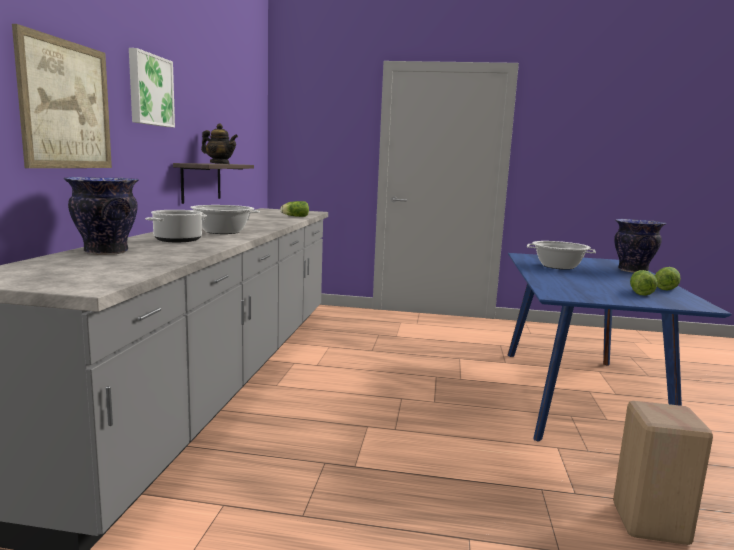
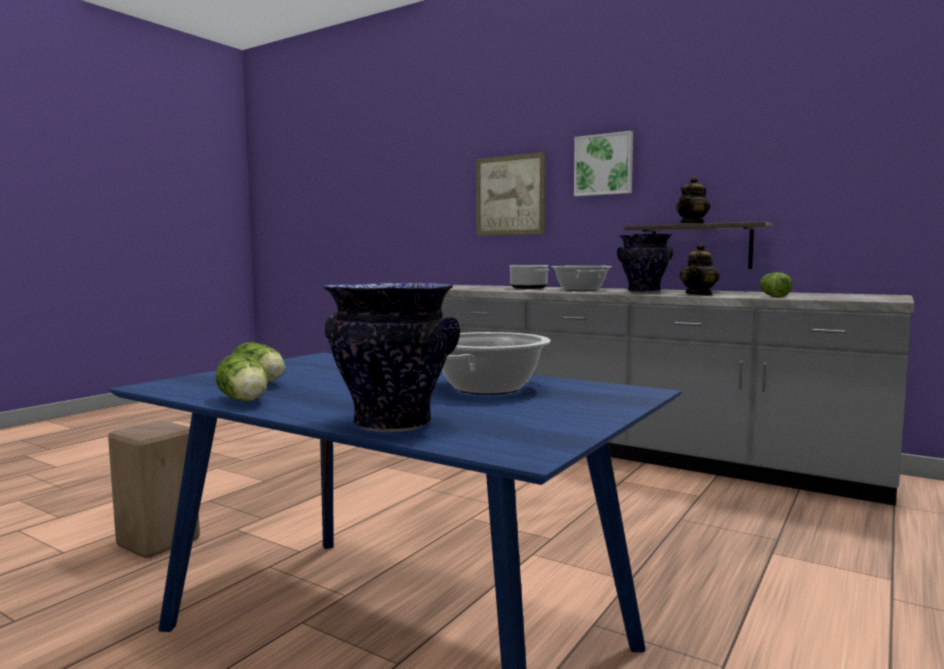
camera: 115 degrees right, 5 degrees down
(105, 252) = (478, 286): vase -> vase (643, 292)
(282, 221) = (699, 294): none -> teapot

